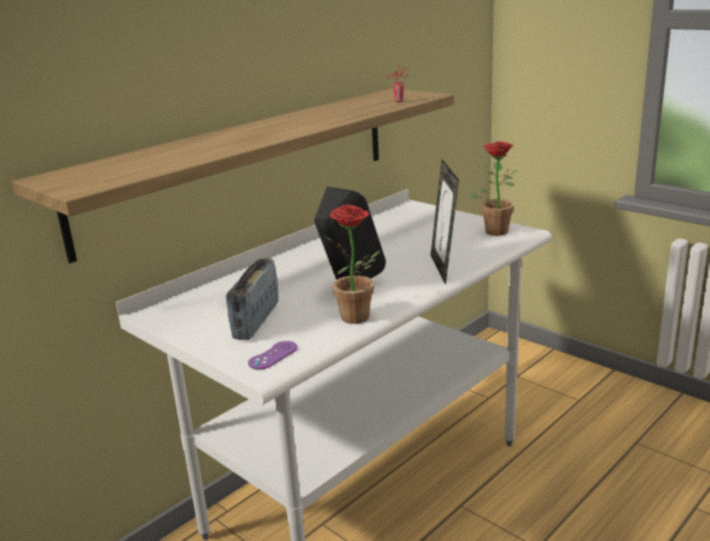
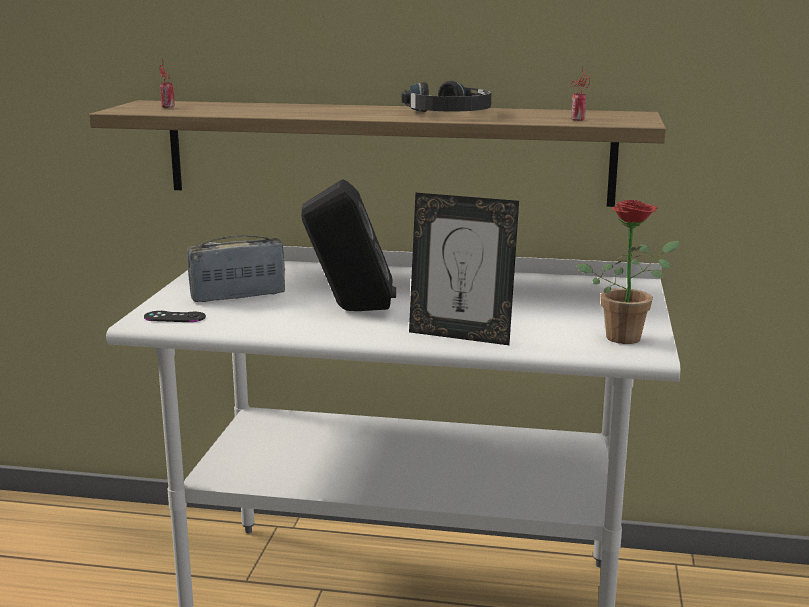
camera: 55 degrees right, 5 degrees down
(101, 174) = (168, 107): none -> can
(273, 355) = (174, 317): purple game controller -> black game controller
(318, 117) = (449, 113): none -> black headphones
(358, 319) = (281, 329): potted plant -> none
(444, 268) = (461, 335): picture frame -> picture frame turned 120 degrees counterclockwise

